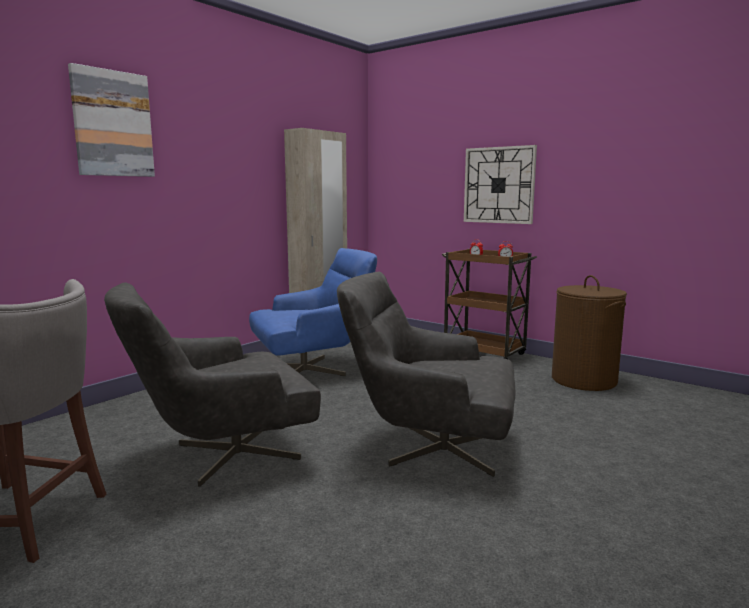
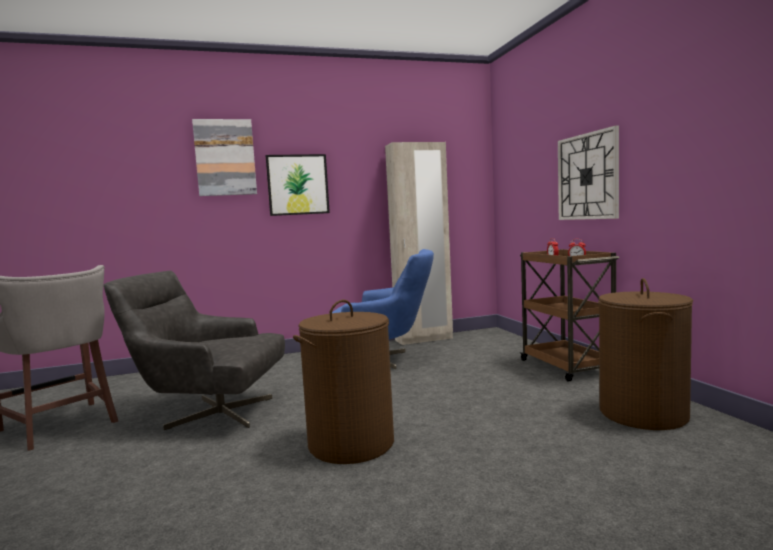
camera: 35 degrees right, 5 degrees down
(197, 167) = (297, 185): none -> picture
(427, 448) = (351, 443): grey armchair -> brown laundry basket

